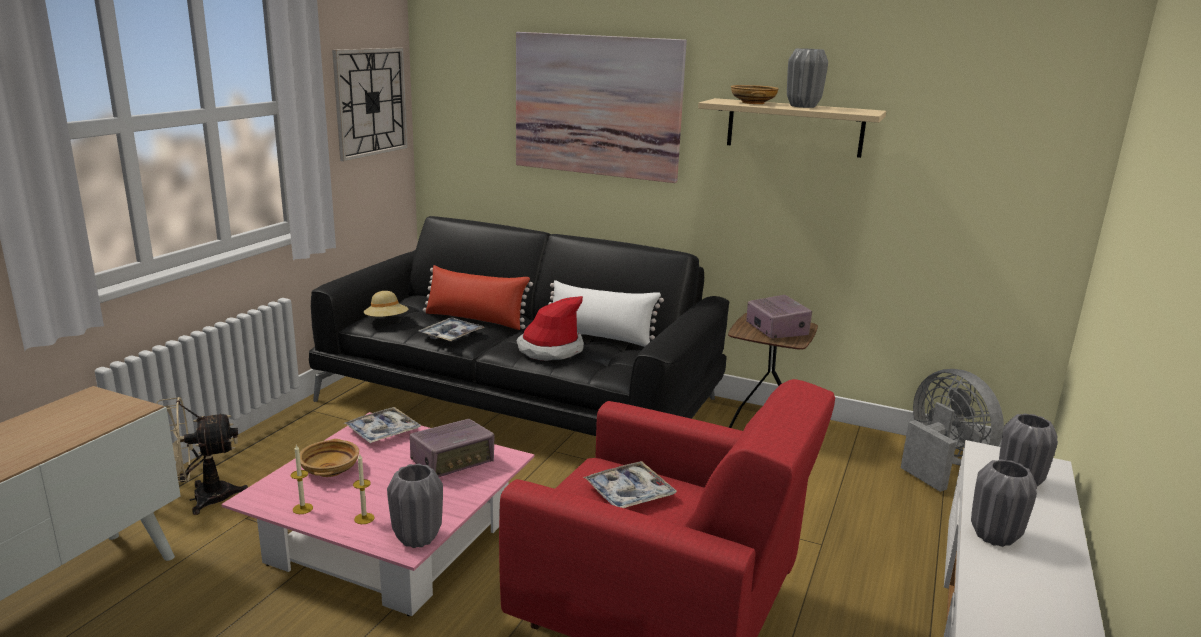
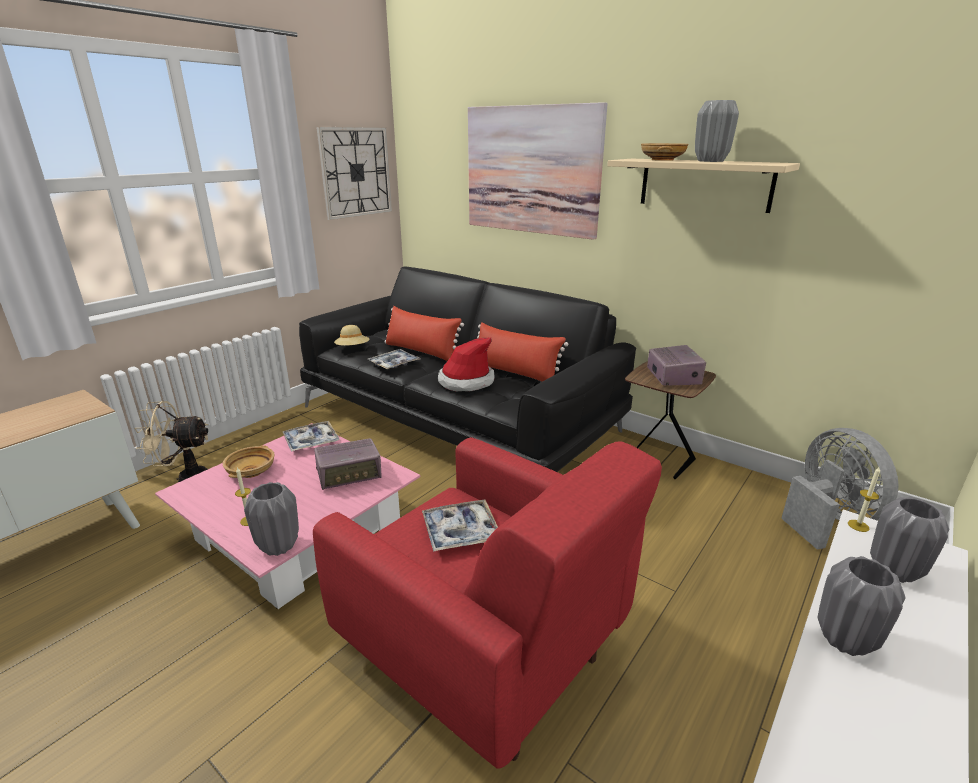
camera: 15 degrees right, 5 degrees up
(302, 508) = (209, 505): candle -> candle (858, 525)
(600, 337) = (515, 373): white pillow -> red pillow

